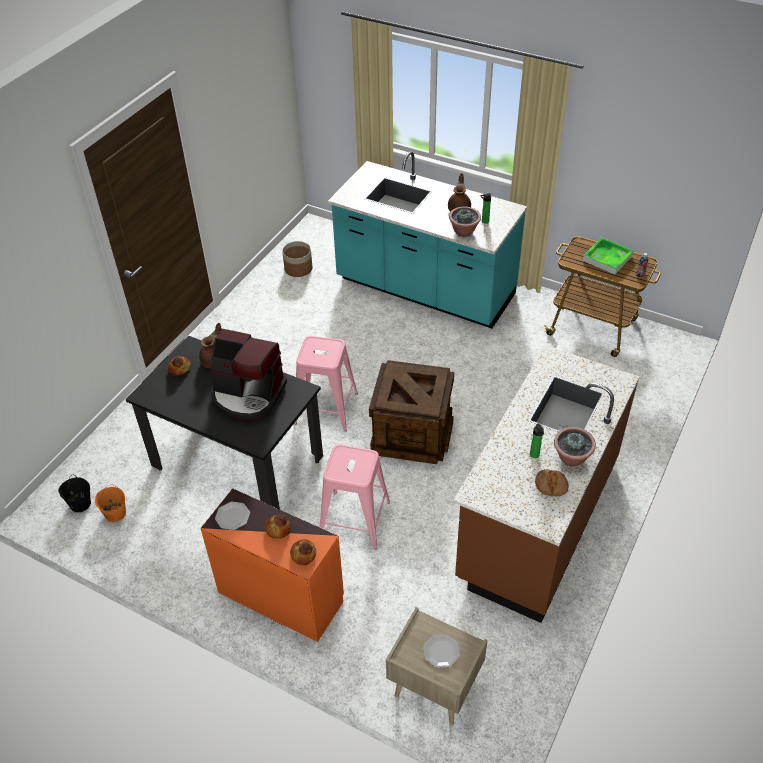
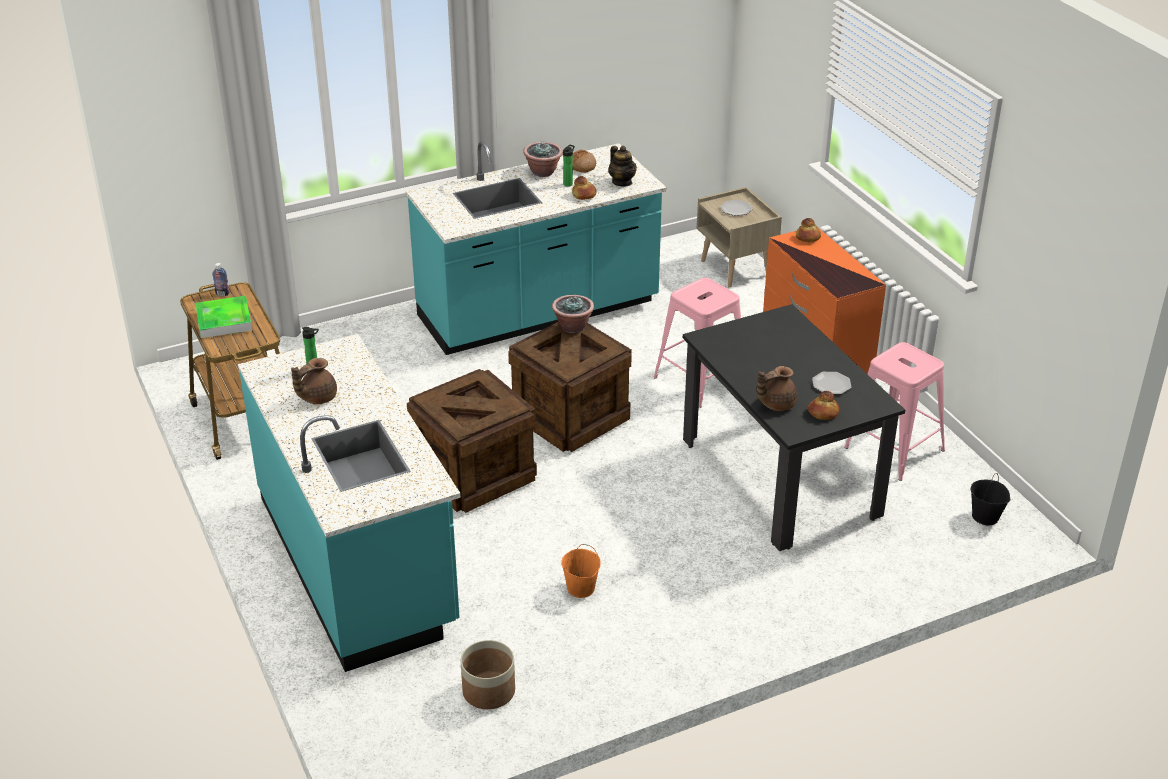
camera: 145 degrees left, 10 degrees down
(115, 514) = (948, 490): orange bucket -> orange bucket (581, 588)
(233, 516) = (851, 280): plate -> plate (831, 384)
(248, 395) = (765, 357): coffee machine -> none
(278, 529) = (816, 258): bread -> bread (583, 195)
(326, 408) = (634, 483): pink stool -> pink stool (893, 449)
(425, 363) = (473, 475): none -> crate
(464, 232) = (355, 368): potted plant -> potted plant (573, 327)
(495, 484) = (622, 182): none -> teapot
(536, 520) = (538, 312): brown counter -> turquoise counter

